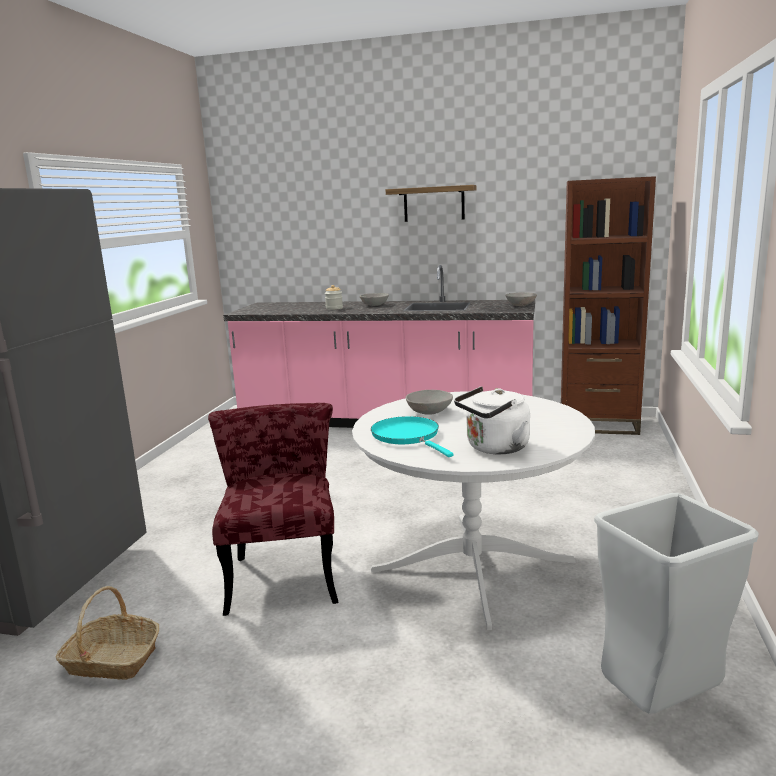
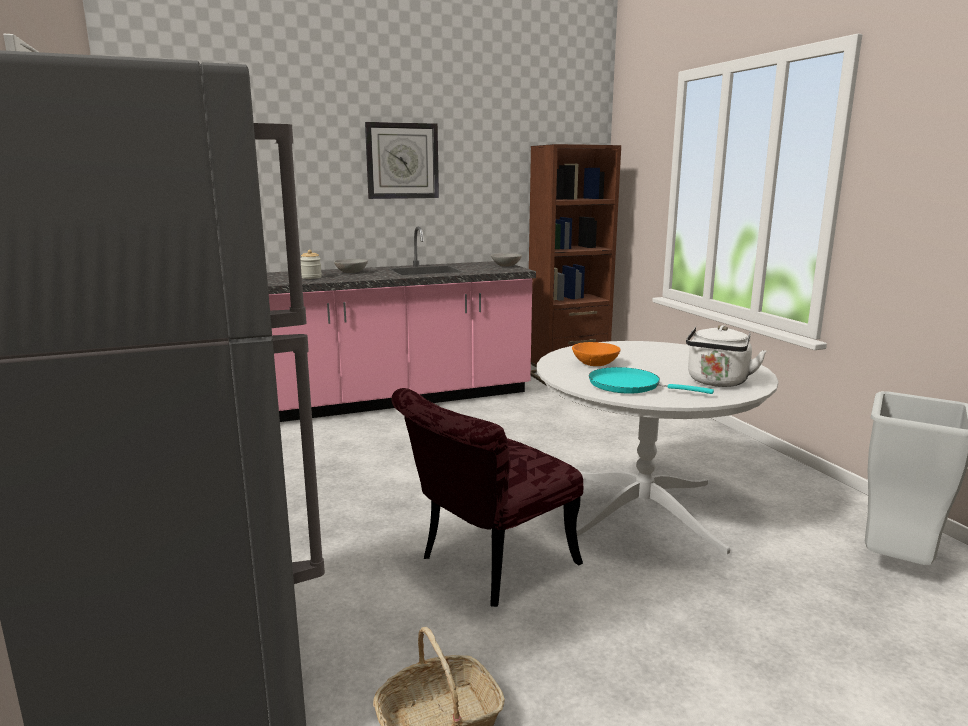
camera: 35 degrees left, 0 degrees up
(283, 572) = (487, 566): red chair -> red chair turned 90 degrees counterclockwise
(429, 412) = (595, 364): grey bowl -> orange bowl
(434, 204) = (402, 161): shelf -> wall clock

